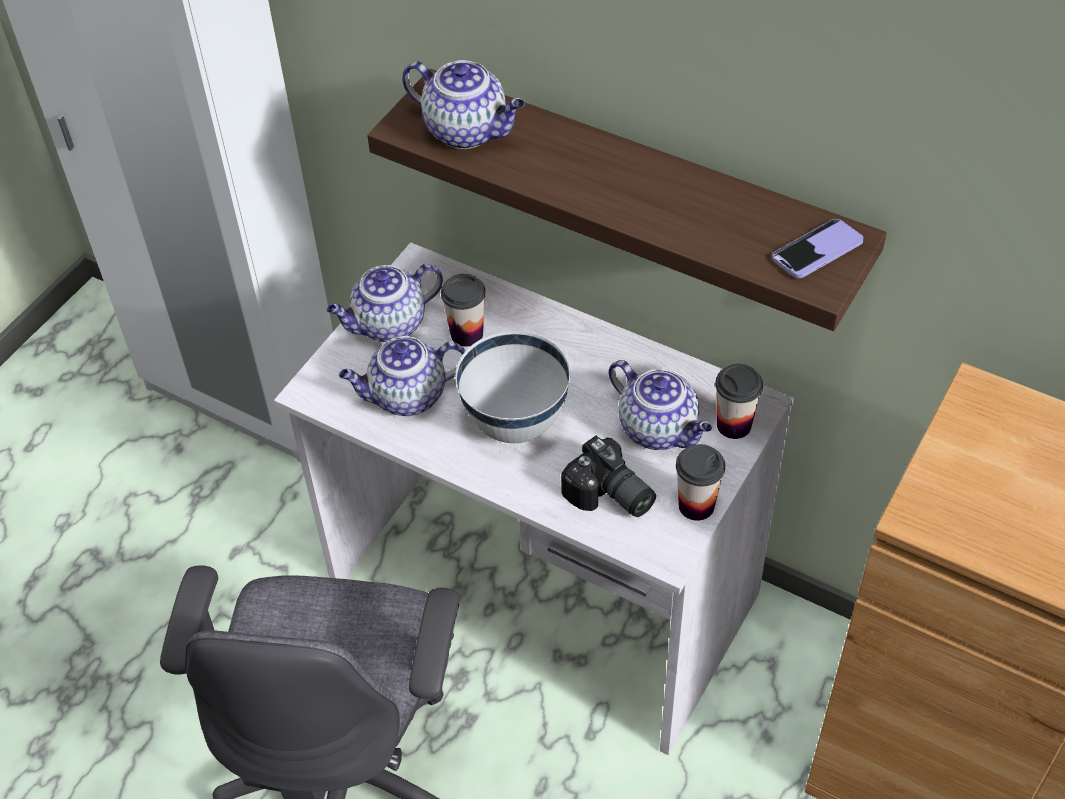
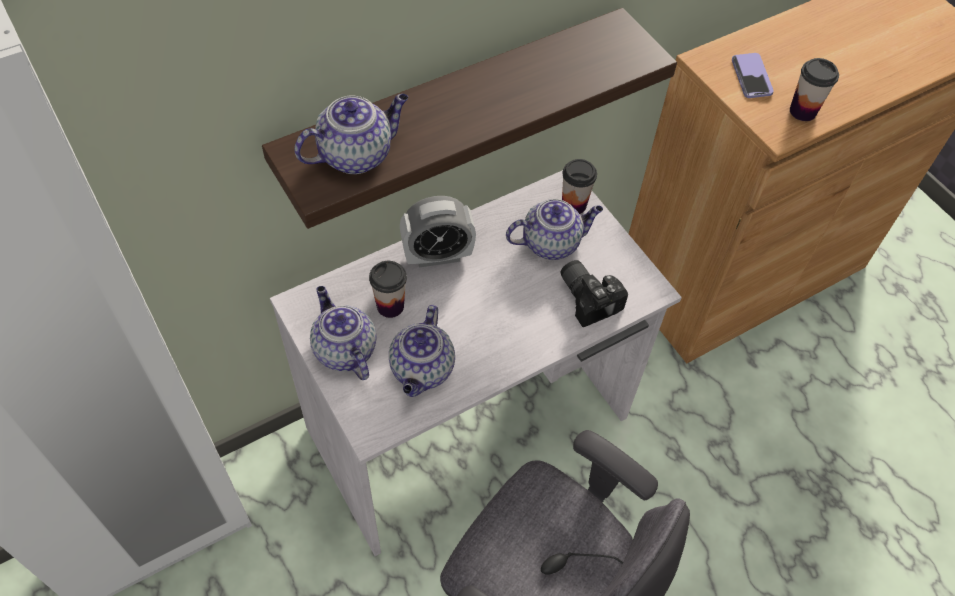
camera: 65 degrees left, 5 degrees up
(388, 325) = (344, 350): teapot -> teapot turned 150 degrees clockwise
(516, 423) = (493, 316): white bowl -> none
(560, 340) = (437, 256): none -> alarm clock
(609, 497) = (589, 296): camera -> camera turned 105 degrees counterclockwise
(696, 505) = (624, 256): cup -> cup (802, 111)
(817, 251) = (618, 43): phone -> phone (751, 77)

